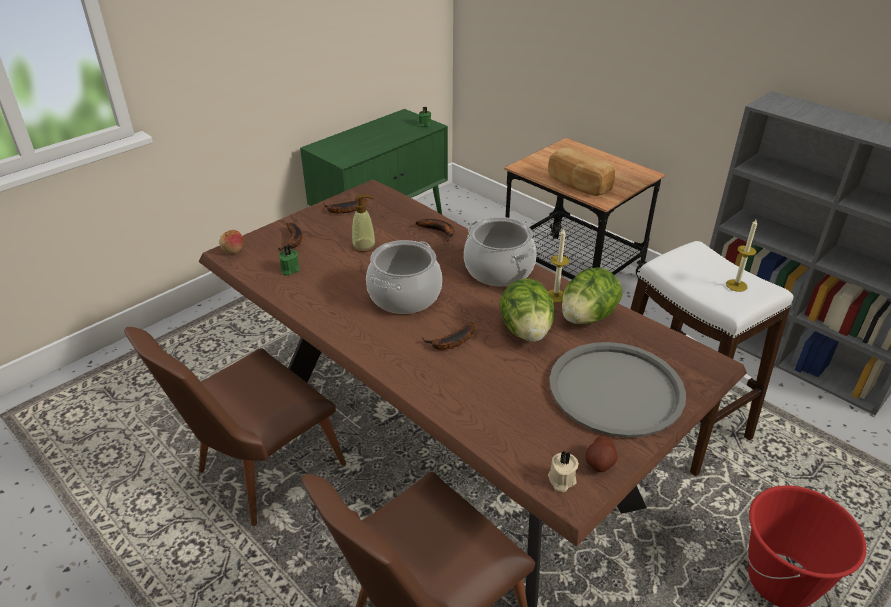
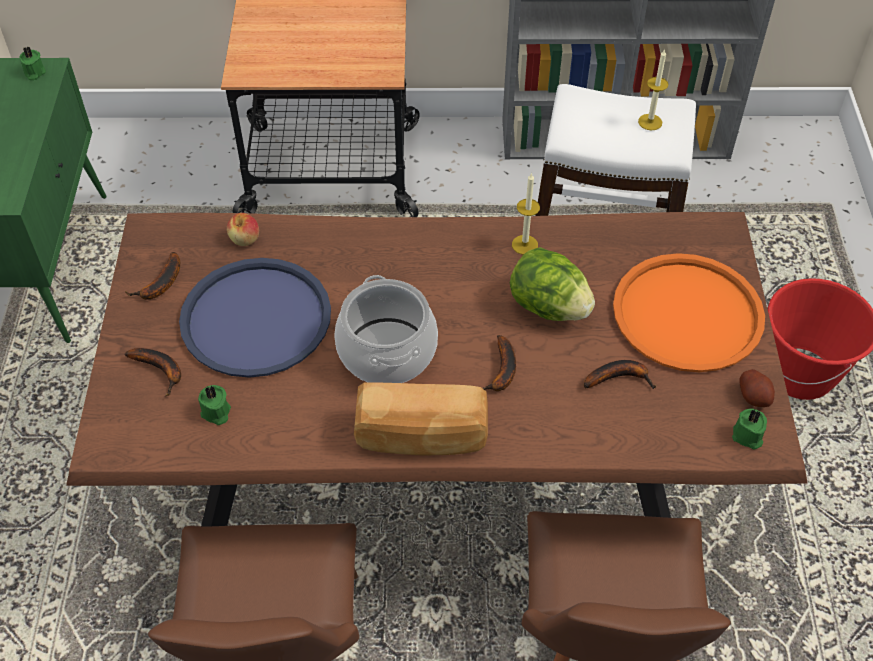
camera: 45 degrees left, 15 degrees up
(233, 250) = (106, 438): apple -> apple (245, 239)
(364, 246) = (256, 319): soap dispenser -> blue tray
(439, 231) = (312, 241): banana -> banana (619, 377)
(498, 270) = (436, 251): cooking pot -> none
(561, 480) = (747, 436): beige candle -> green candle
(578, 185) = (335, 66): bread -> bread (421, 436)
(587, 317) = (579, 251): lettuce -> none
(616, 390) = (687, 314): grey tray -> orange tray

